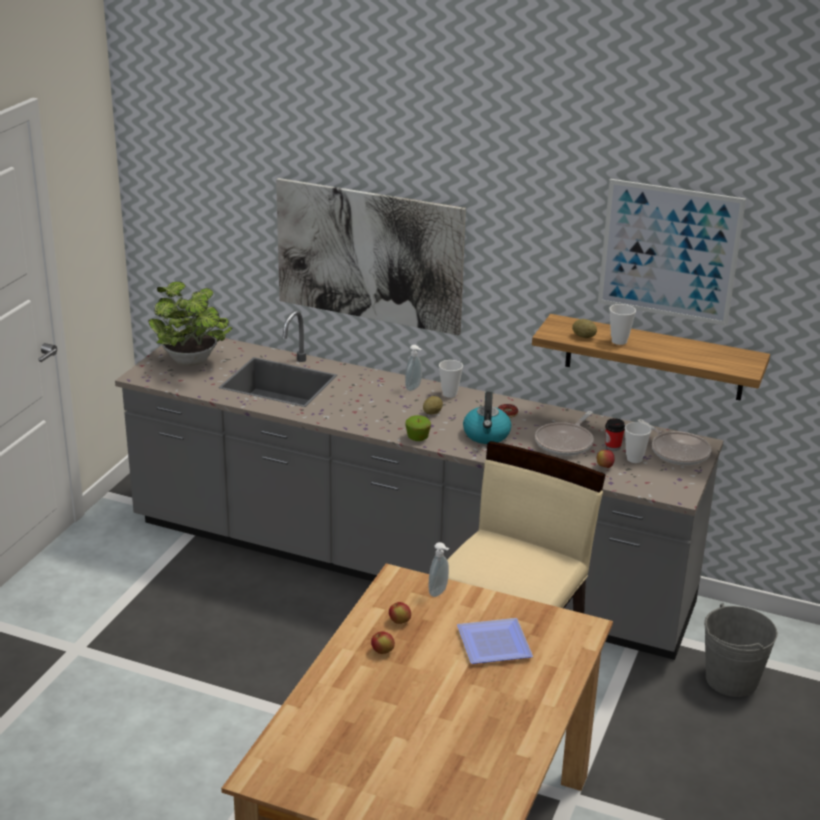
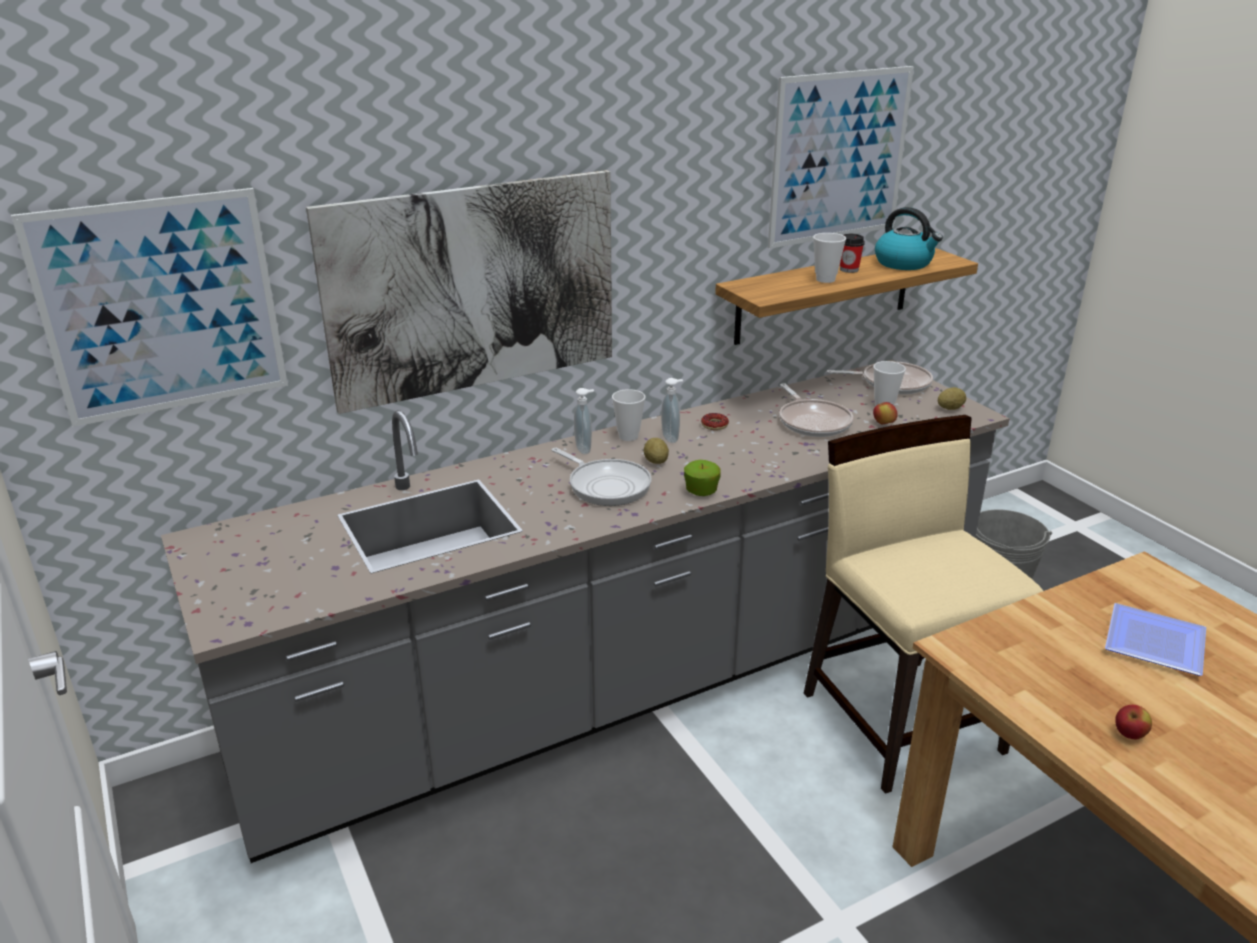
camera: 50 degrees left, 0 degrees up
(193, 362) = (267, 564): potted plant -> none
(202, 208) = (161, 307): none -> picture
(383, 409) = (606, 485): none -> frying pan
(399, 622) = (1063, 690): apple -> none
(439, 592) = (1013, 632): soap dispenser -> soap dispenser (671, 438)
(486, 435) = (746, 453): kettle -> kettle (904, 263)
(583, 336) = (793, 288): potato -> potato (950, 408)
(613, 446) = (848, 405): cup -> cup (849, 269)

